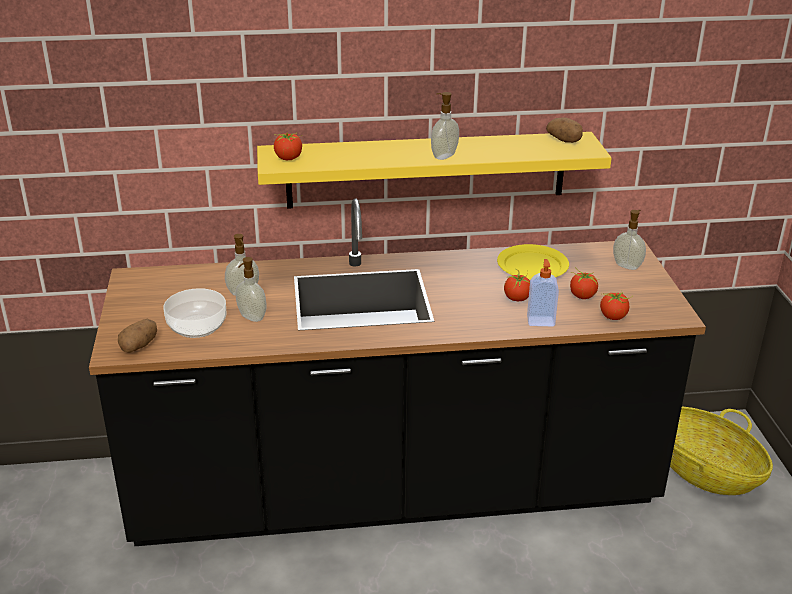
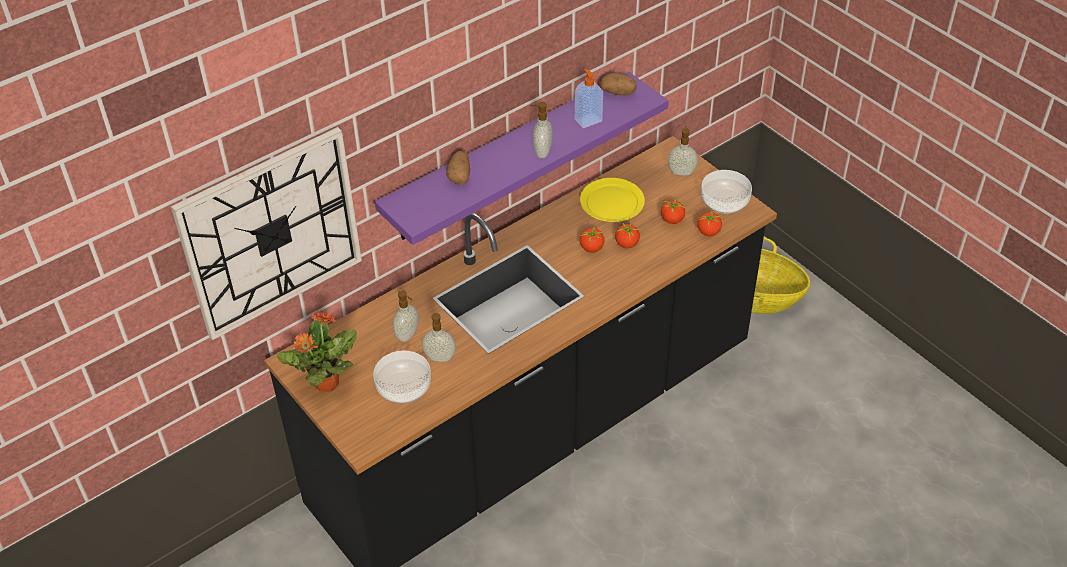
camera: 30 degrees left, 15 degrees up
(134, 126) = (271, 233): none -> wall clock
(138, 300) = (325, 383): none -> potted plant
(139, 346) = (376, 429): potato -> potato (460, 176)
(288, 158) = (419, 207): tomato -> tomato (592, 248)
(426, 170) = (508, 157): yellow shelf -> purple shelf
(540, 320) = (661, 259): soap dispenser -> soap dispenser (587, 120)
(653, 300) = (725, 202): none -> bowl

